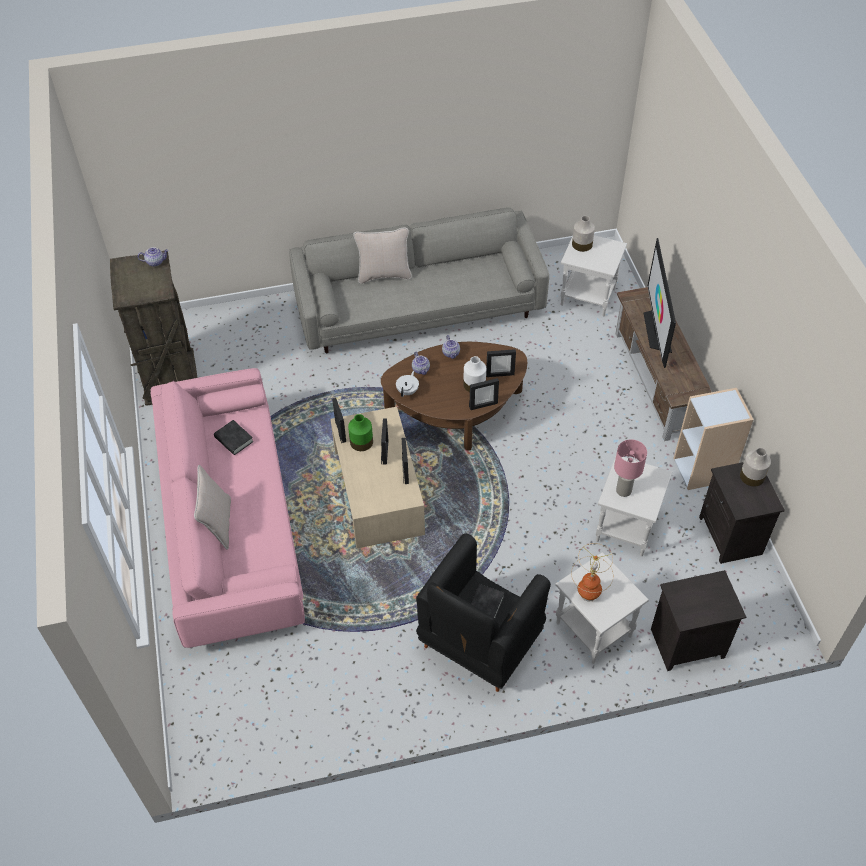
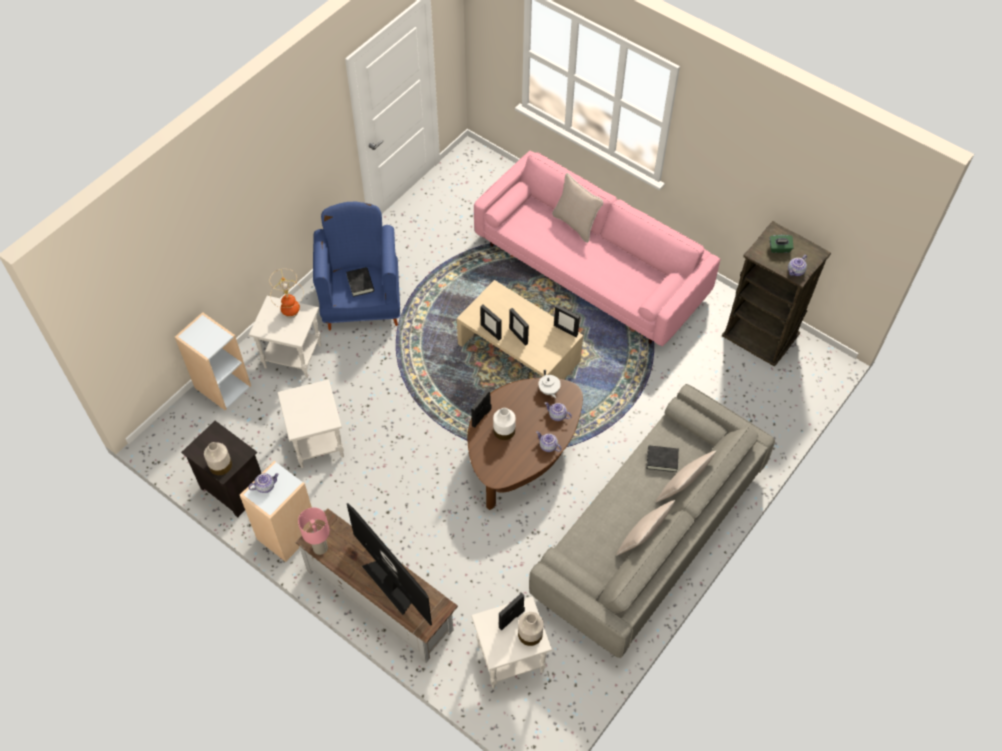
camera: 140 degrees right, 5 degrees up
(141, 284) = (779, 248): none -> green tissue box
(234, 439) = (630, 278): black book -> black book (662, 460)
(361, 442) = (543, 332): green vase -> none
(446, 264) = (641, 540): none -> beige pillow
(479, 643) = (362, 302): black armchair -> blue armchair
(500, 374) = (492, 453): picture frame -> picture frame (511, 619)
(623, 490) = (316, 399): pink table lamp -> pink table lamp (320, 548)
(686, 644) = (222, 386): black nightstand -> bookcase
(725, 413) = (265, 486): none -> teapot

